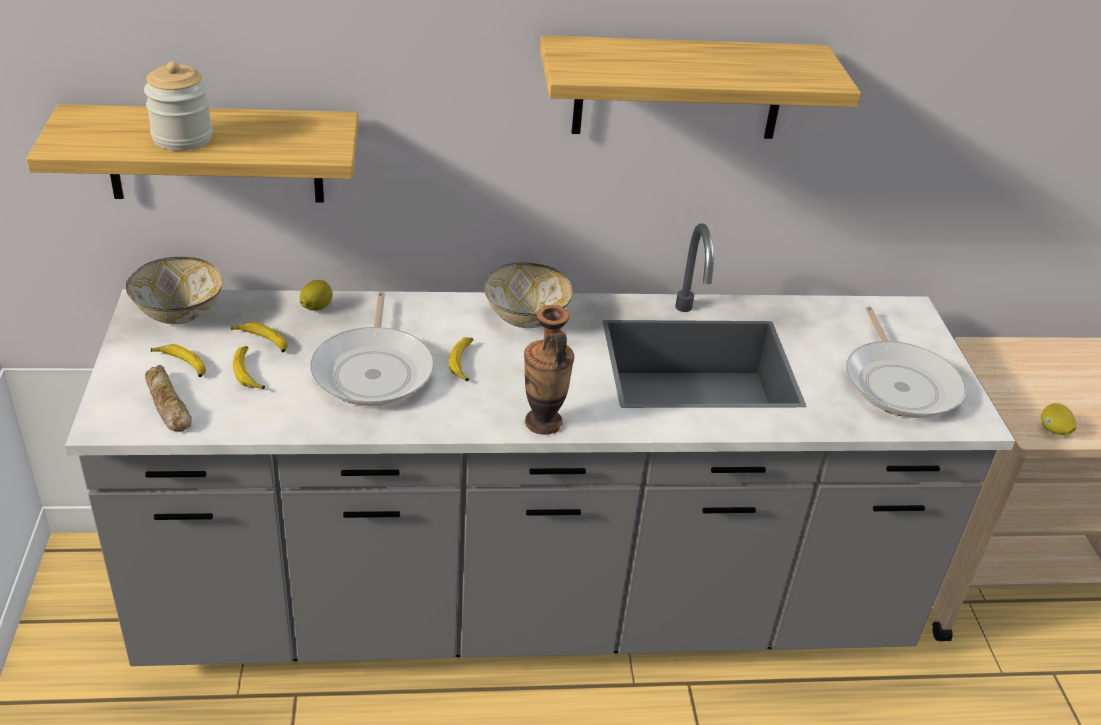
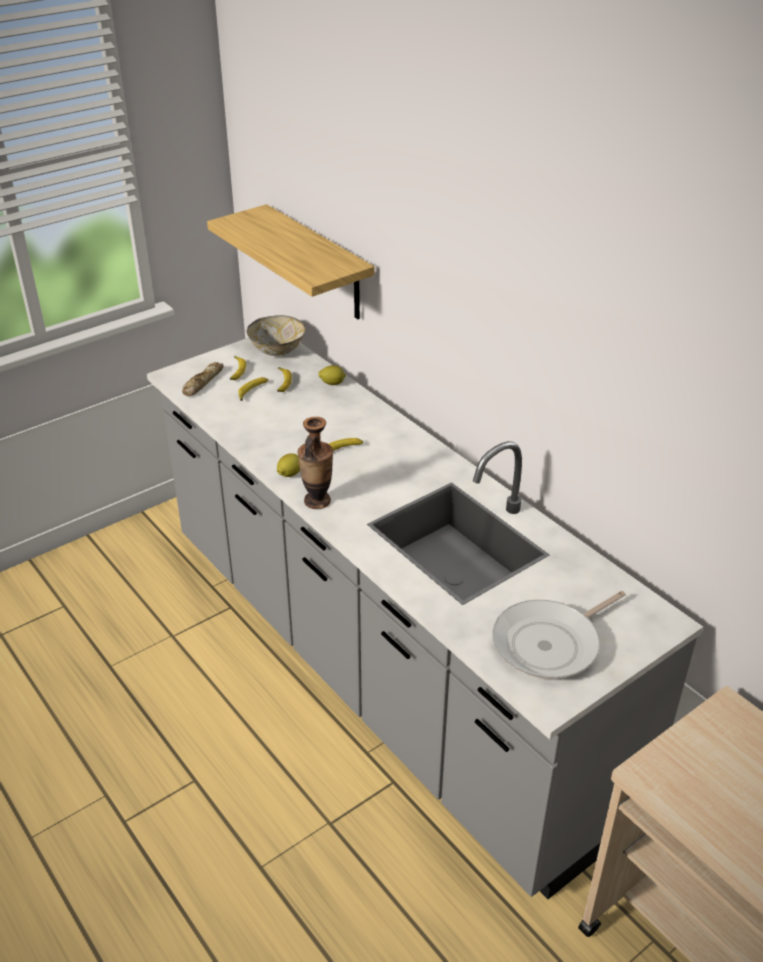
camera: 60 degrees right, 0 degrees up
(182, 138) = (275, 240): jar -> none
(374, 370) = (299, 425): frying pan -> none
(526, 318) = (414, 453): bowl -> none
(679, 88) = (534, 331): shelf -> none
(1053, 430) = (663, 787): lemon -> lemon (289, 474)

